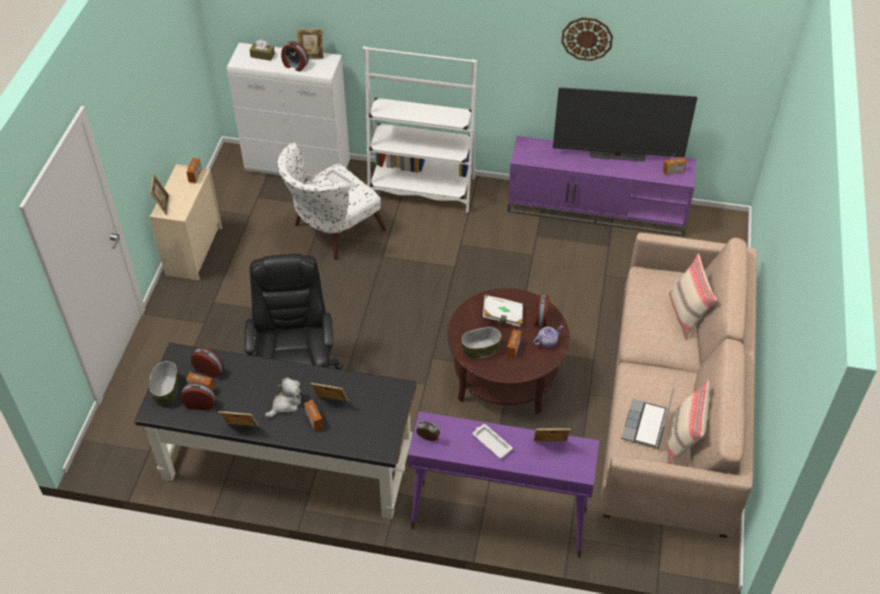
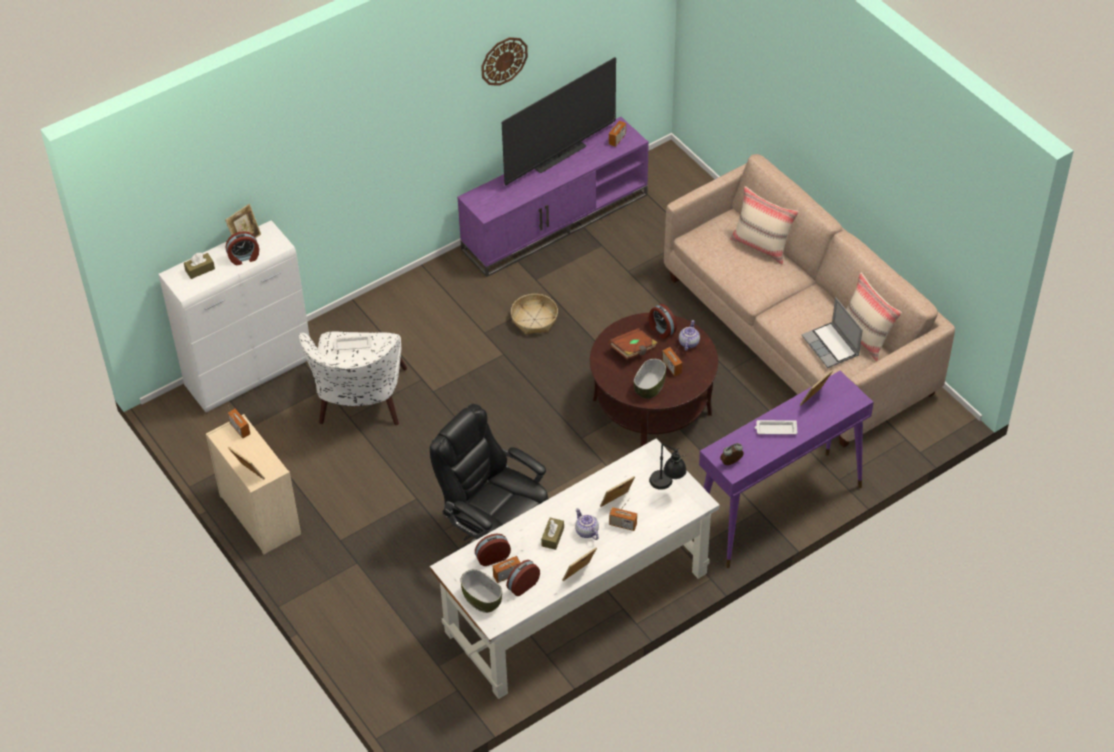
camera: 45 degrees left, 0 degrees up
(261, 389) = (552, 537): none -> brown tissue box
(285, 404) = (586, 531): plush toy -> teapot
(287, 462) = (576, 603): black desk -> white desk
(378, 420) = (667, 486): none -> black table lamp
(421, 188) = (388, 310): white bookcase -> none
(502, 260) = (534, 319): none -> basket
(502, 316) = (633, 350): white book -> brown book

